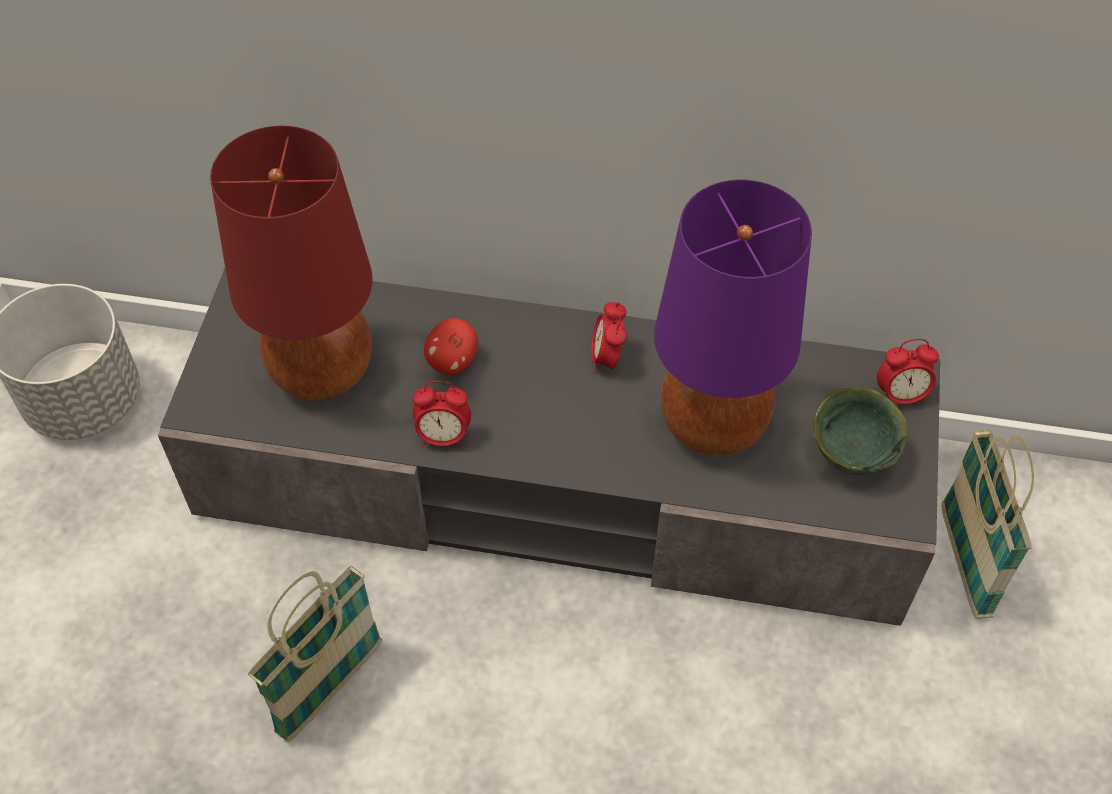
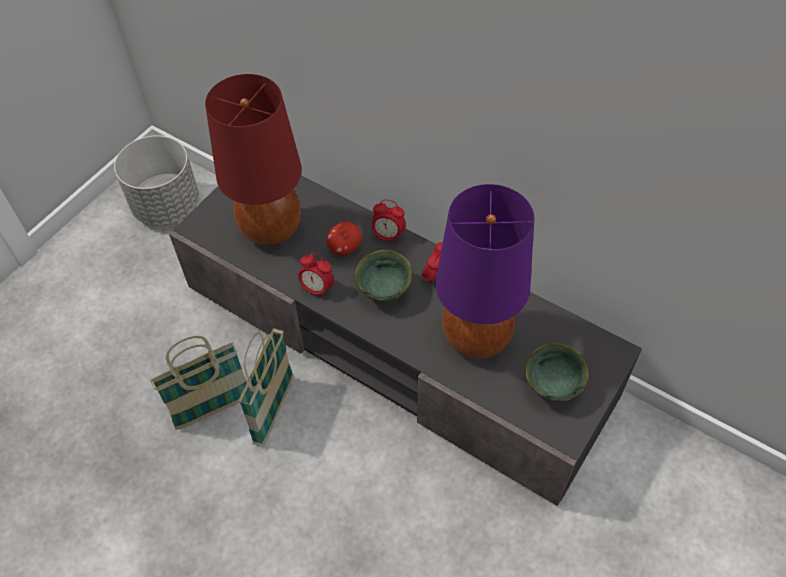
camera: 25 degrees right, 0 degrees up
(548, 404) = (385, 291): none -> green bowl
(900, 396) = (603, 362): alarm clock -> alarm clock (388, 236)
(964, 562) = (621, 483): basket -> basket (274, 410)

